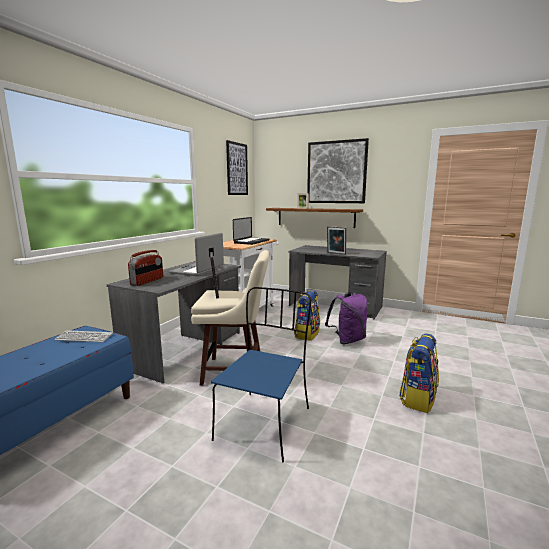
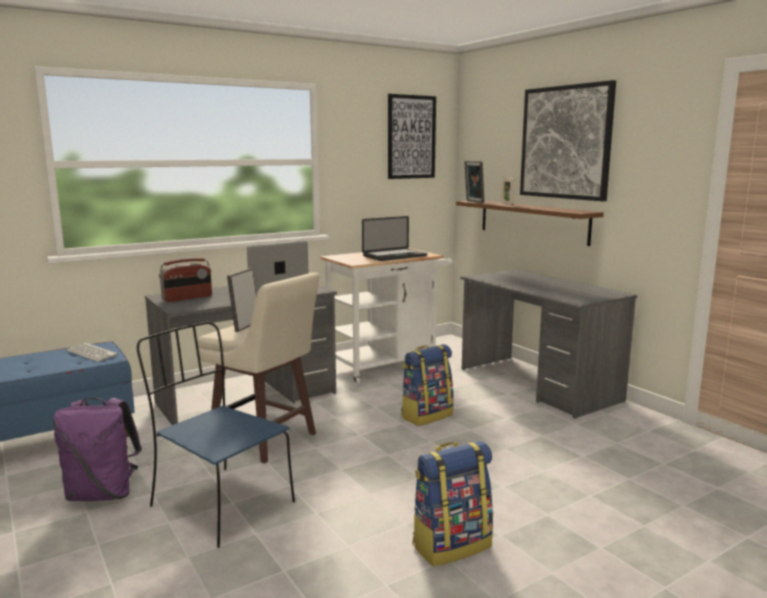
camera: 30 degrees right, 0 degrees up
(264, 422) = (220, 503): blue chair -> blue chair turned 105 degrees counterclockwise
(336, 253) = (524, 289): picture frame -> picture frame (473, 201)
(347, 340) = (475, 439): purple backpack -> purple backpack (103, 494)

